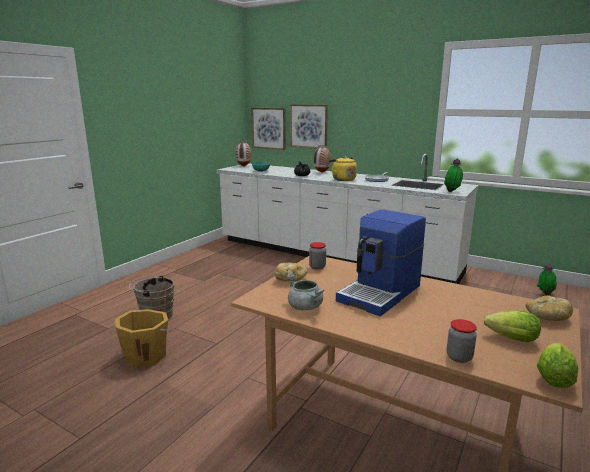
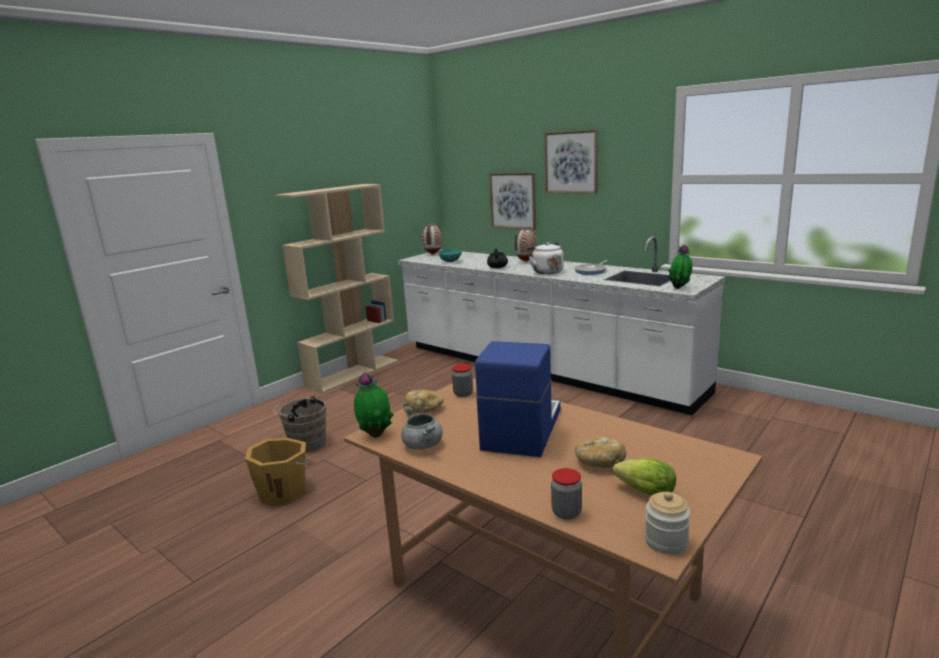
camera: 10 degrees right, 0 degrees up
(181, 260) = (353, 373): none -> beige bookcase
(268, 128) = (466, 204): picture -> picture (571, 162)
(342, 179) = (546, 272): yellow kettle -> white kettle
(381, 293) = (520, 430): coffee machine -> coffee machine turned 150 degrees clockwise
(545, 294) = (817, 425): potted plant -> potted plant (375, 434)
(547, 318) = (709, 467): bread -> bread (599, 463)
(553, 377) = (666, 541): lettuce -> jar

